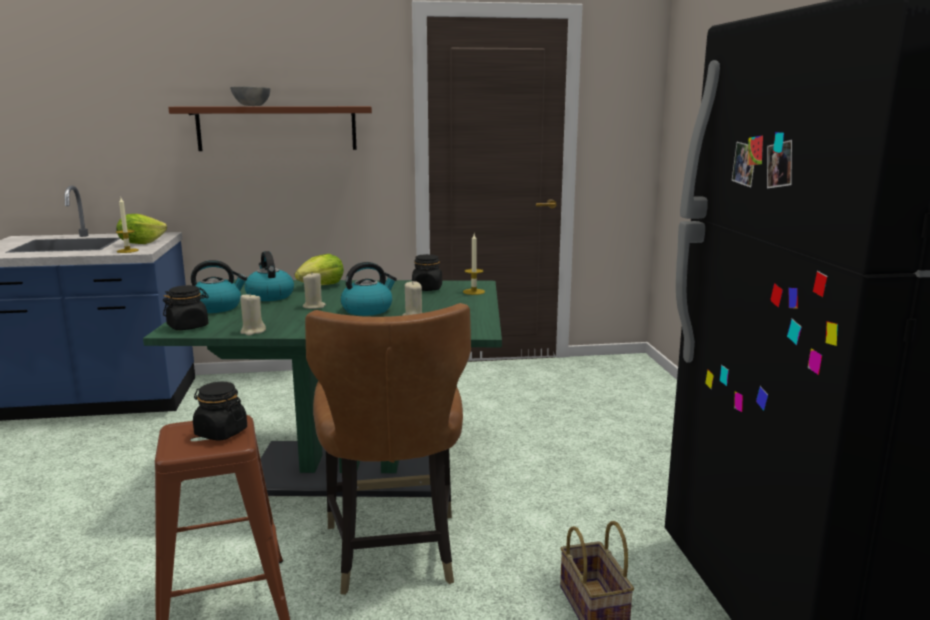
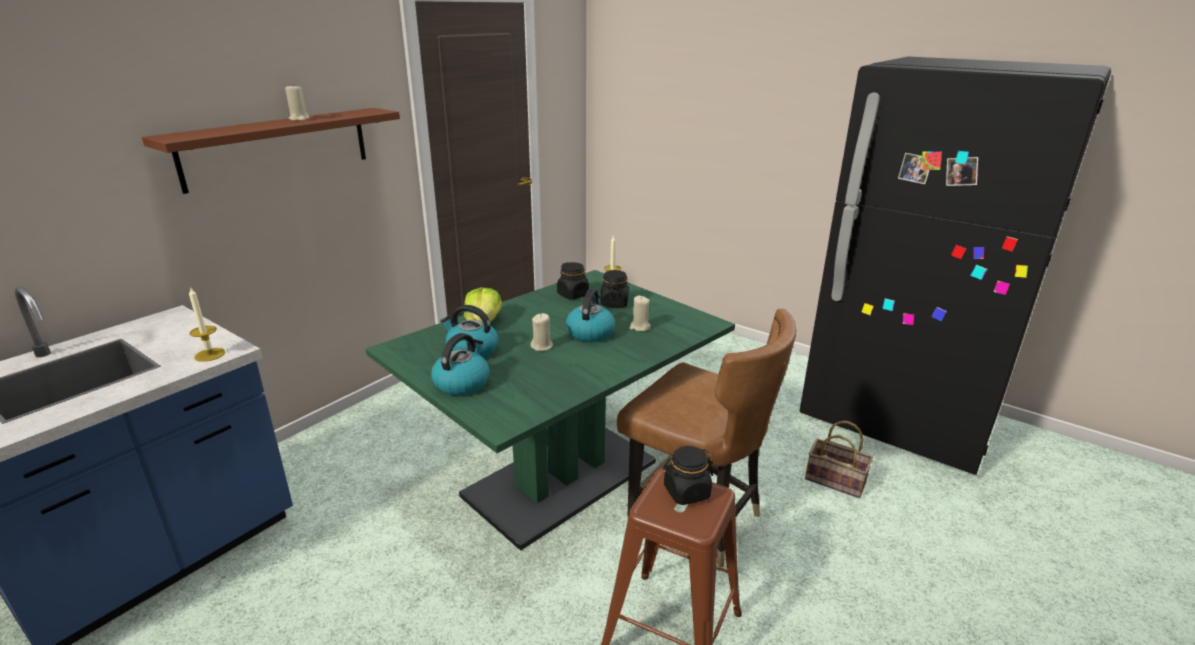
camera: 45 degrees left, 10 degrees up
(141, 243) = (187, 338): lettuce -> none
(188, 326) = (501, 414): black jar -> black jar (614, 303)
(251, 106) = (259, 126): grey bowl -> none
(252, 331) = (570, 393): beige candle -> beige candle (299, 119)

